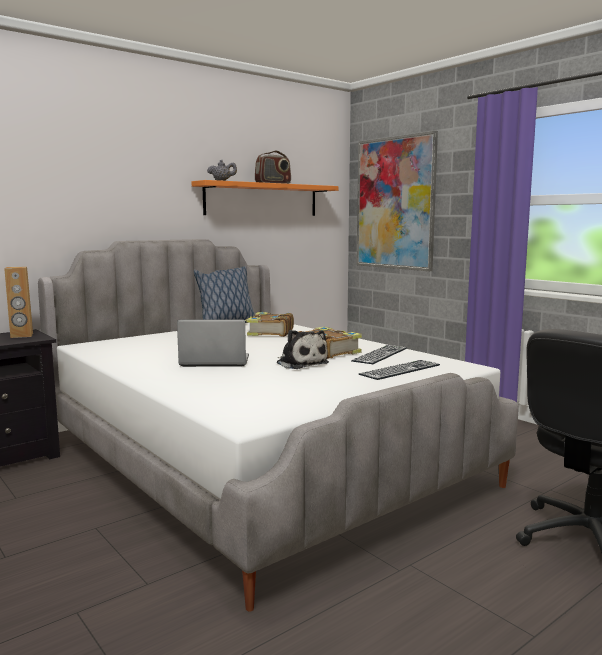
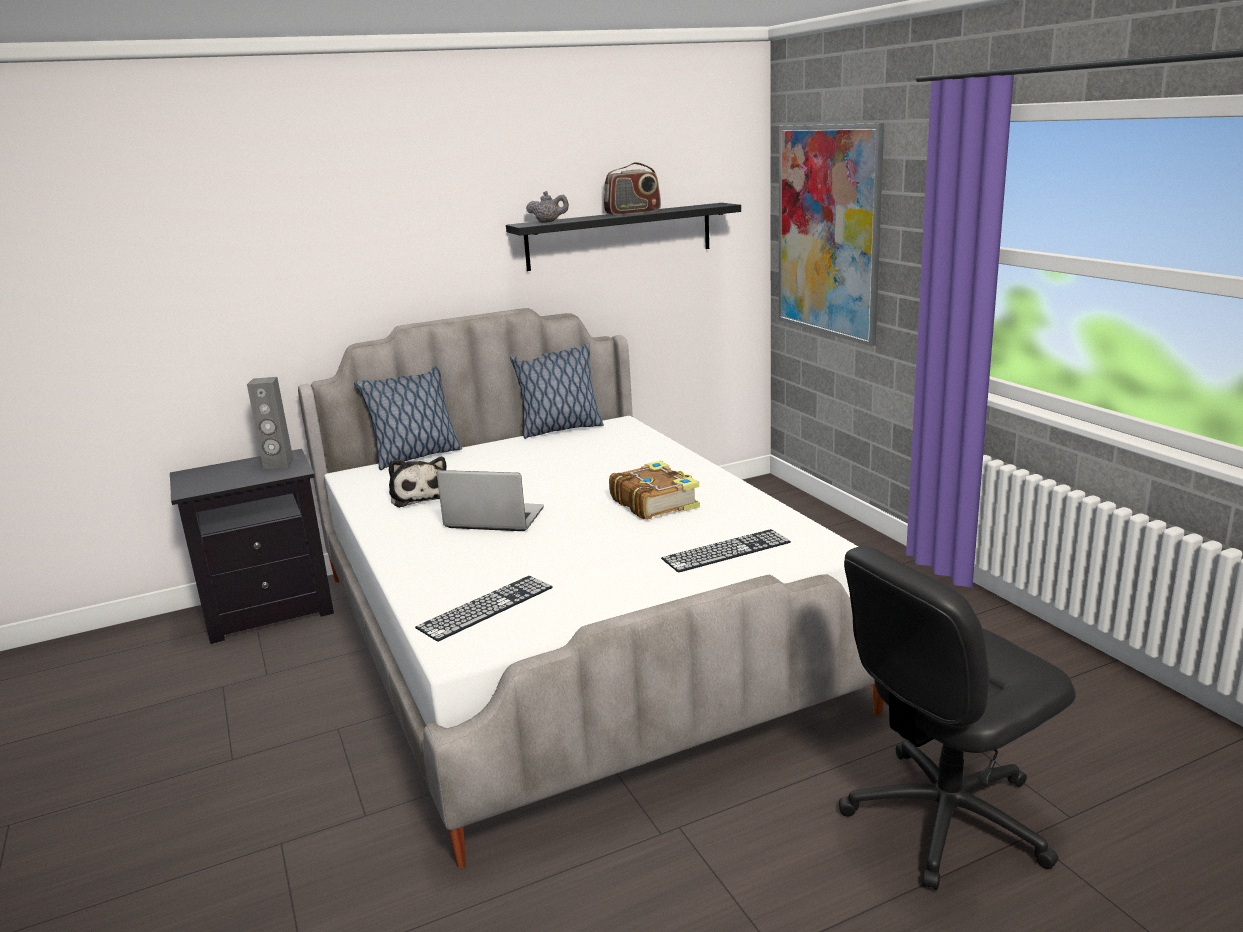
camera: 15 degrees right, 10 degrees up
(21, 335) = (278, 464): brown speaker -> grey speaker
(126, 337) = (415, 457): none -> pillow
(262, 200) = (620, 236): orange shelf -> black shelf
(269, 333) = (606, 452): book -> none
(301, 363) = (602, 528): plush toy -> plush toy (419, 495)
(380, 354) = (724, 512): keyboard -> keyboard (486, 607)

